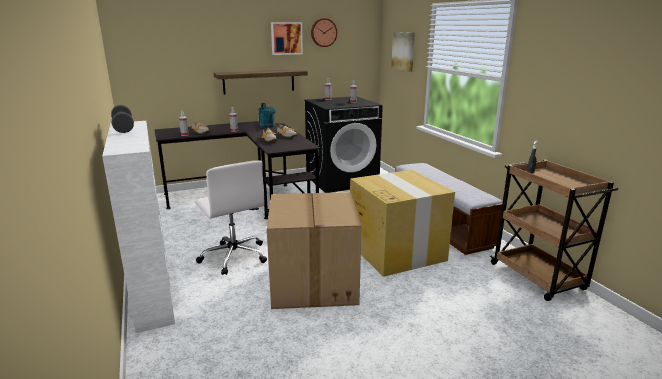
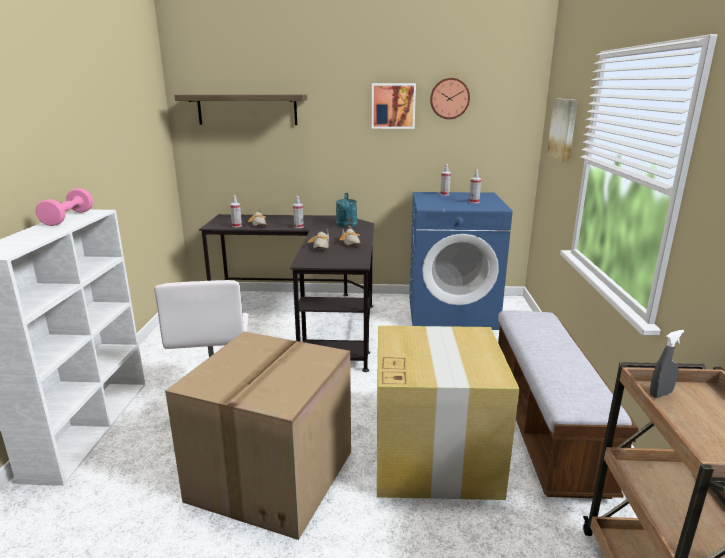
camera: 25 degrees right, 0 degrees up
(123, 128) = (68, 218): grey dumbbell -> pink dumbbell
(259, 81) = (351, 163): shelf -> shelf (247, 109)
(342, 180) = (452, 312): black washing machine -> blue washing machine

